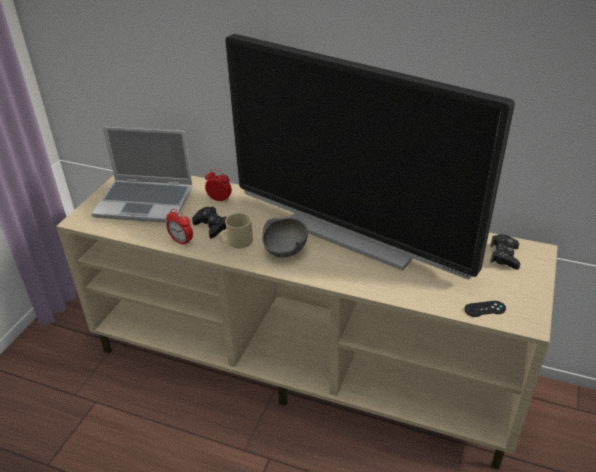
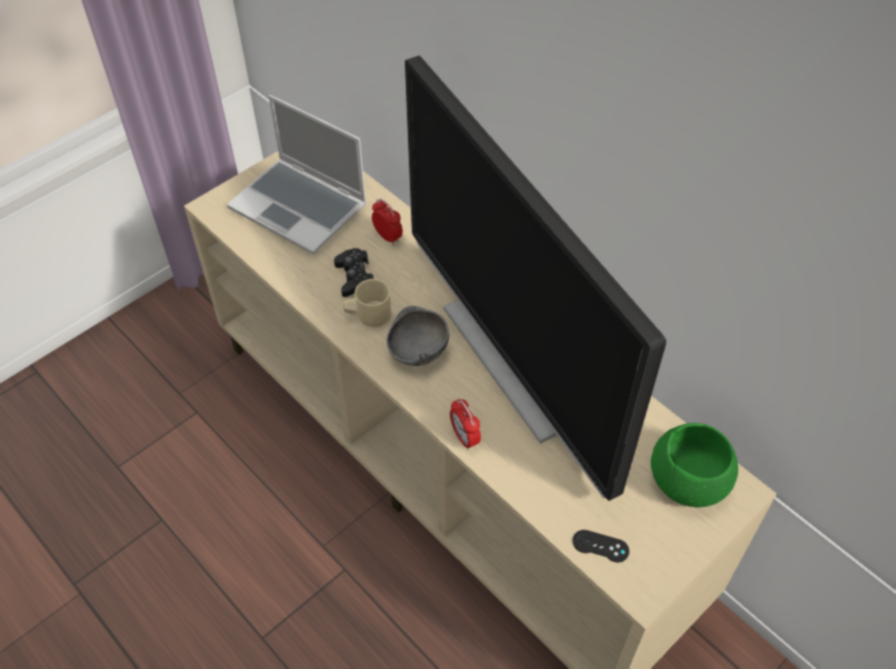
camera: 25 degrees right, 15 degrees up
(181, 241) = (307, 287): alarm clock -> alarm clock (464, 437)
(504, 256) = (688, 479): black game controller -> green bowl

